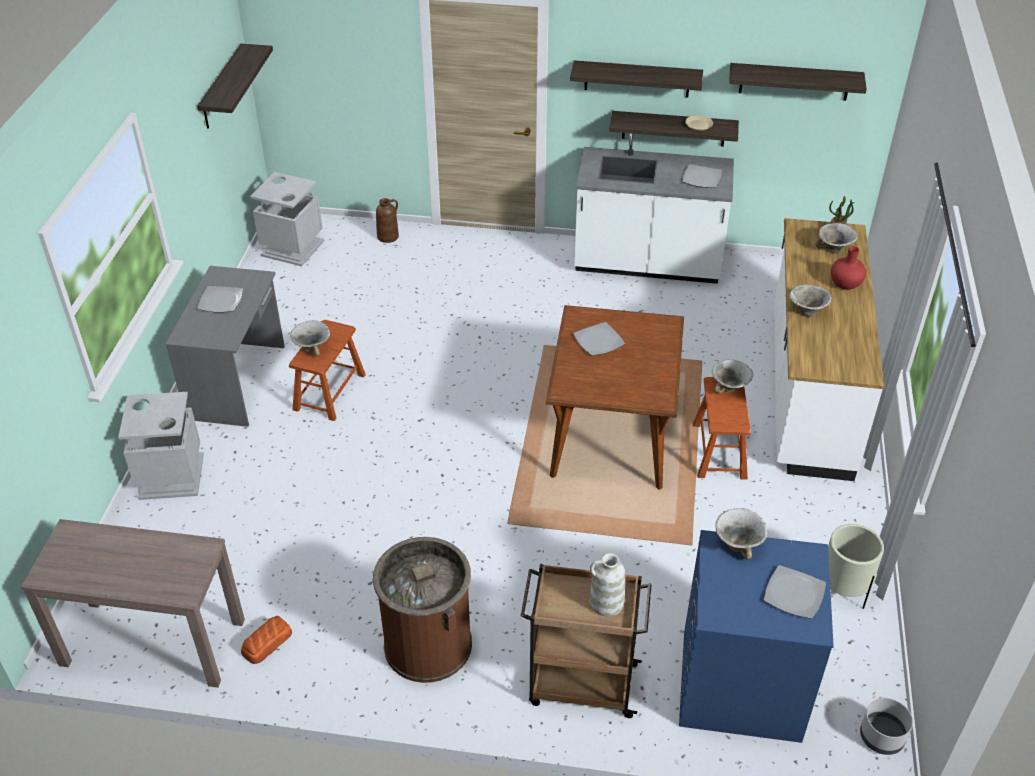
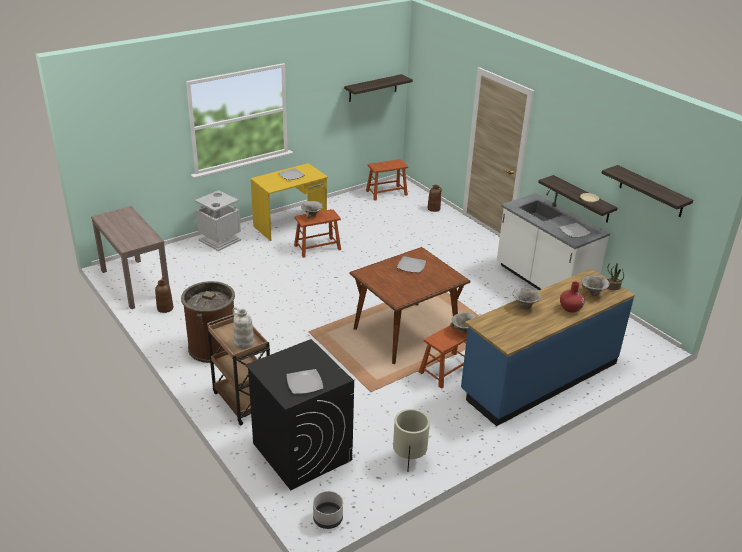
camera: 45 degrees right, 10 degrees down
(238, 381) = (290, 225): grey desk -> yellow desk
(266, 643) = (165, 308): bread -> brown vase
(292, 248) = (386, 193): grey trash can -> brown stool
(637, 79) = (568, 158): shelf -> none
(738, 544) = (316, 353): bowl -> none
(739, 685) = (301, 451): blue washing machine -> black washing machine
(807, 390) = (539, 378): white counter -> blue counter

